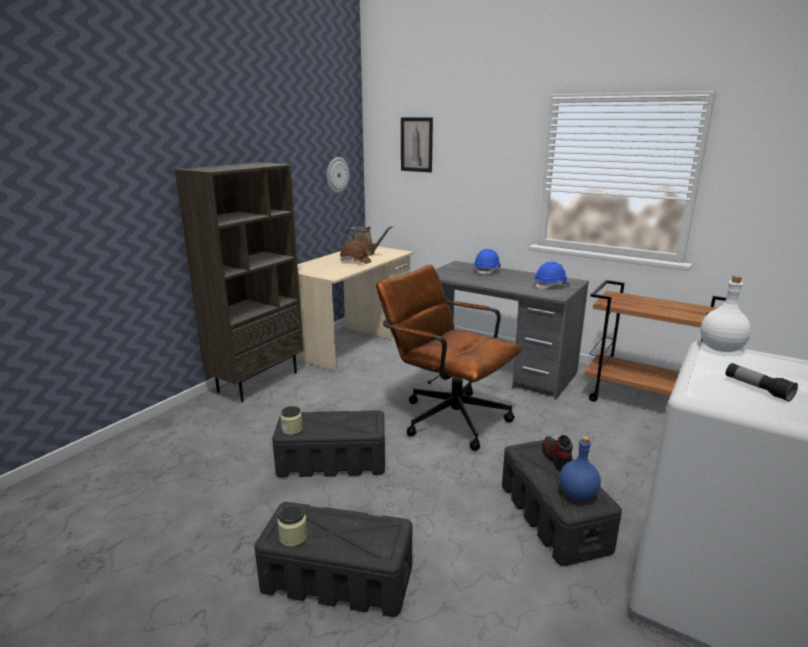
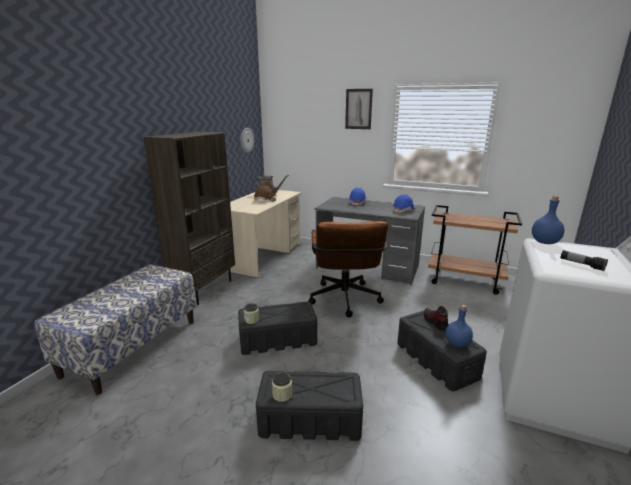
camera: 10 degrees left, 0 degrees up
(142, 450) = (133, 346): none -> bench
(416, 144) = (301, 118): picture -> picture (358, 109)
(446, 416) = (345, 301): brown office chair -> brown office chair turned 120 degrees counterclockwise
(720, 349) = (544, 242): white bottle -> blue bottle

